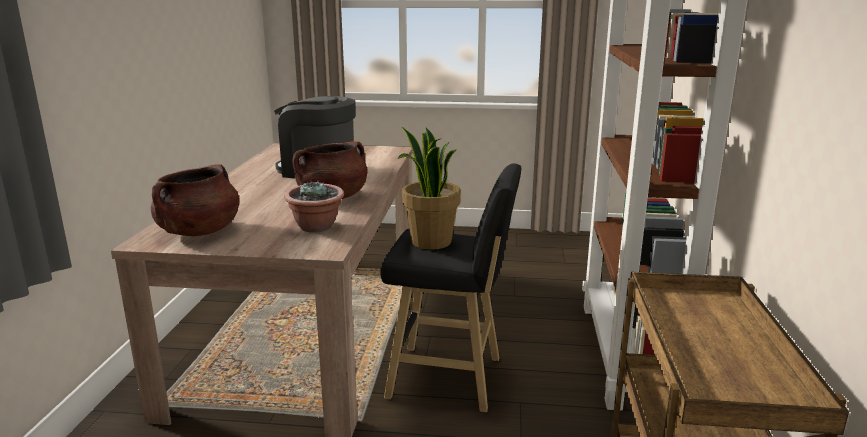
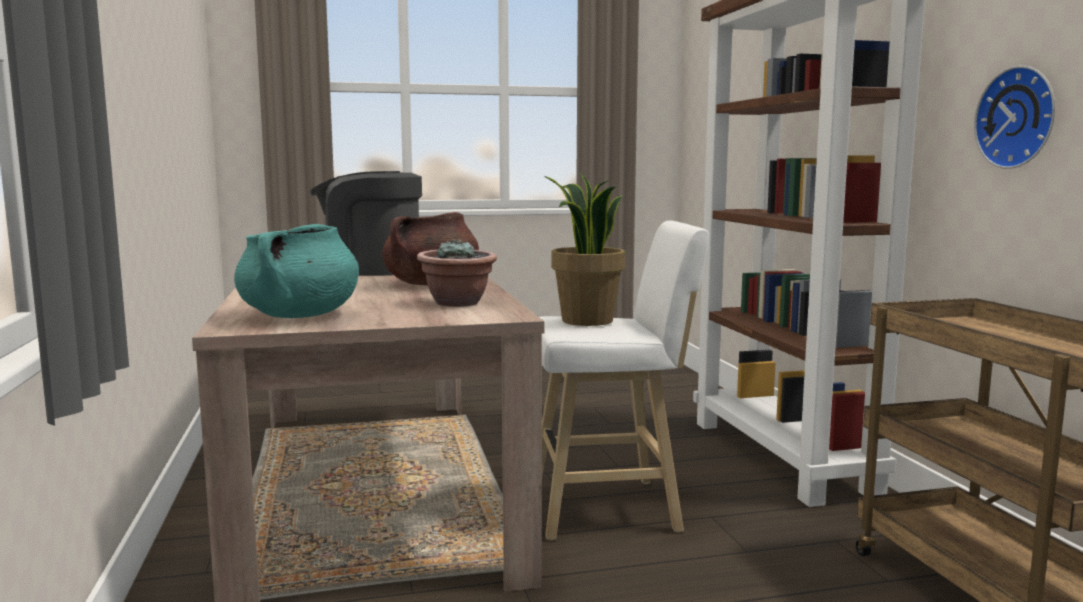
camera: 20 degrees left, 10 degrees down
(199, 231) = (300, 316): brown cooking pot -> turquoise cooking pot
(451, 379) = (611, 508): black stool -> white stool
(796, 119) = (1019, 117): none -> wall clock

